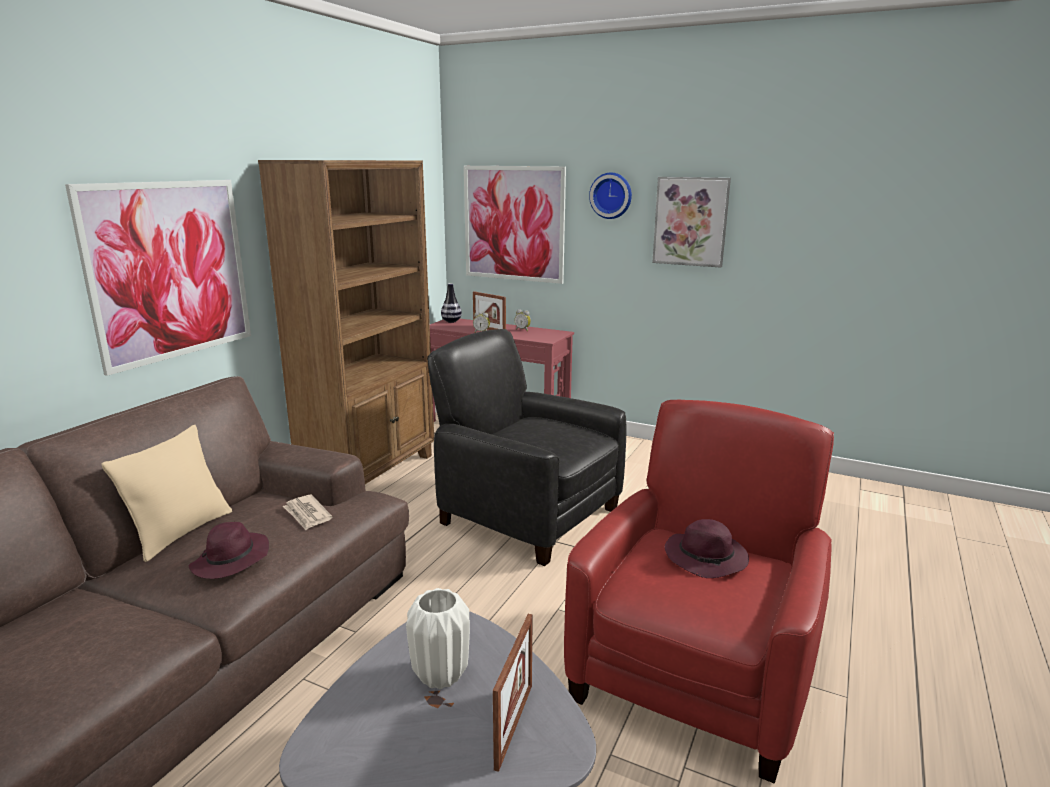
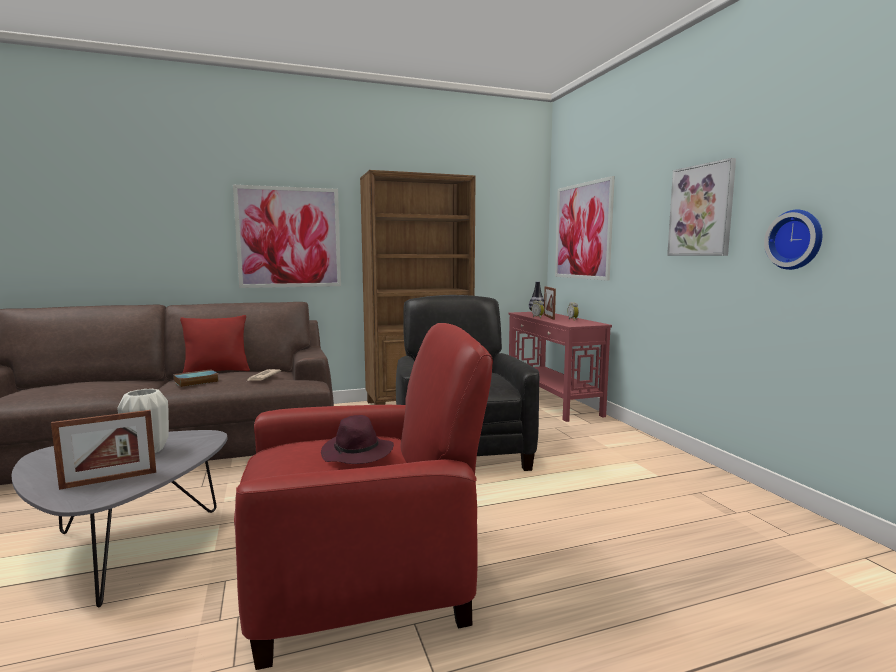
camera: 45 degrees right, 10 degrees down
(181, 532) = (217, 372): beige pillow -> red pillow
(231, 561) = (195, 381): purple hat -> book
(611, 195) = (643, 195): wall clock -> wall clock (796, 239)

